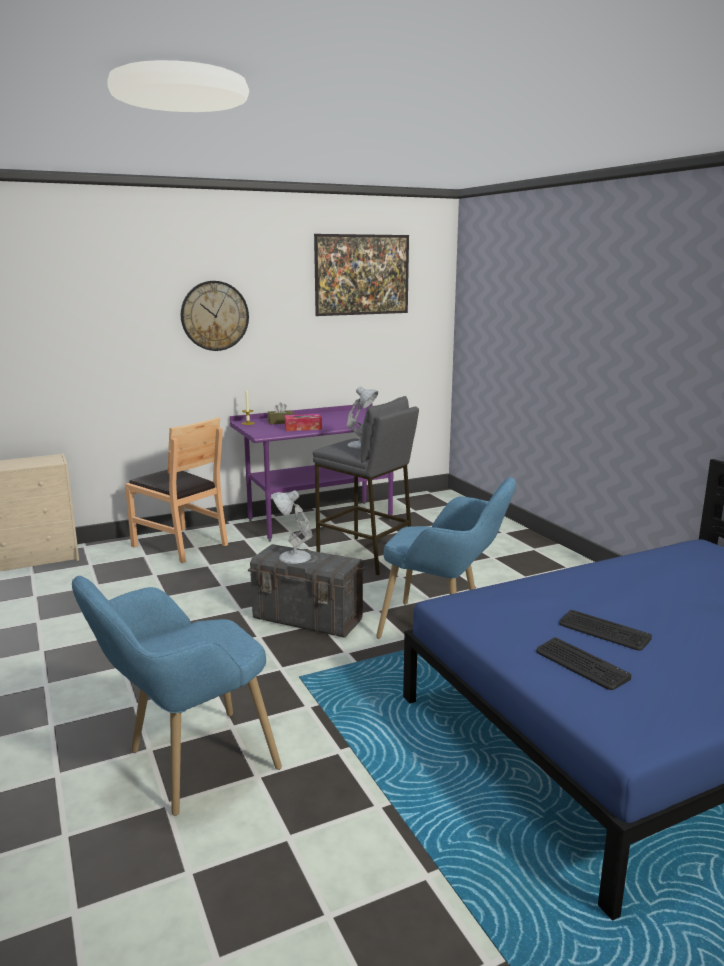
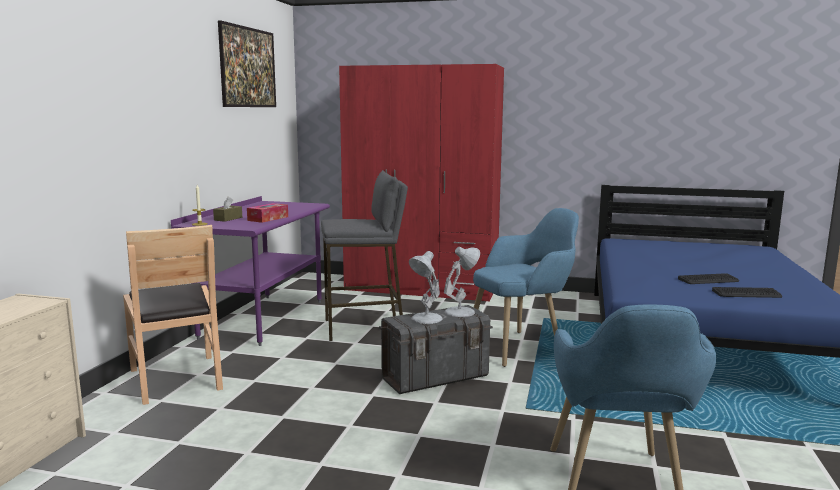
camera: 50 degrees left, 5 degrees down
(180, 545) = (177, 378): brown chair -> brown chair turned 75 degrees clockwise
(214, 316) = (152, 102): wall clock -> none
(362, 445) = (355, 220): white table lamp -> white table lamp (461, 311)
(508, 538) = (421, 288): none -> red wardrobe

